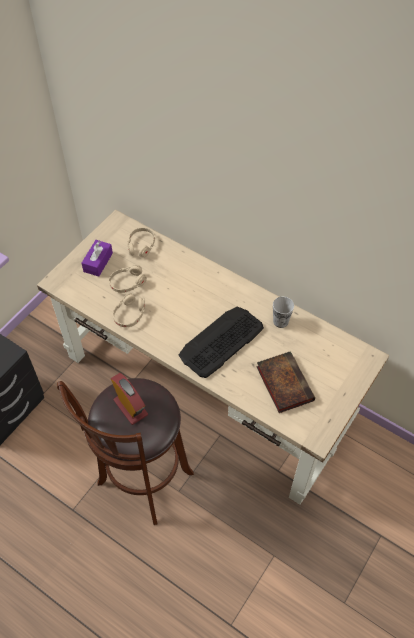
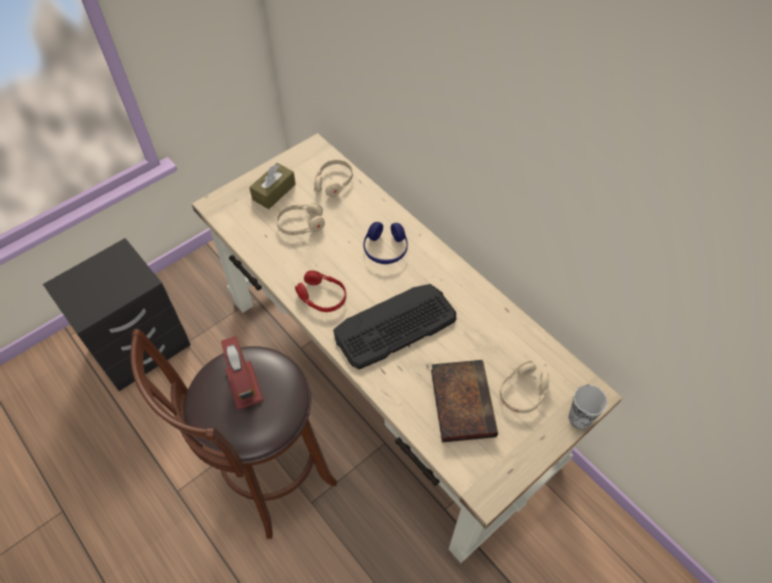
camera: 15 degrees right, 0 degrees up
(98, 262) = (274, 192): purple tissue box -> brown tissue box
(129, 314) = (289, 264): beige headphones -> beige headphones (523, 391)
(162, 333) = (322, 297): none -> red headphones
(197, 288) = (385, 249): none -> blue headphones
(280, 321) = (482, 316): cup -> cup (579, 418)

